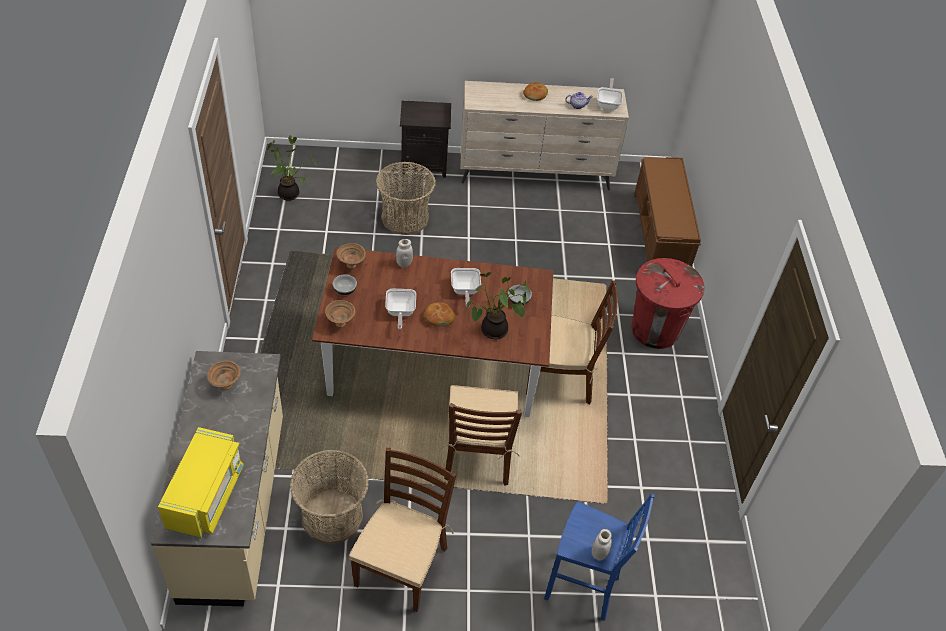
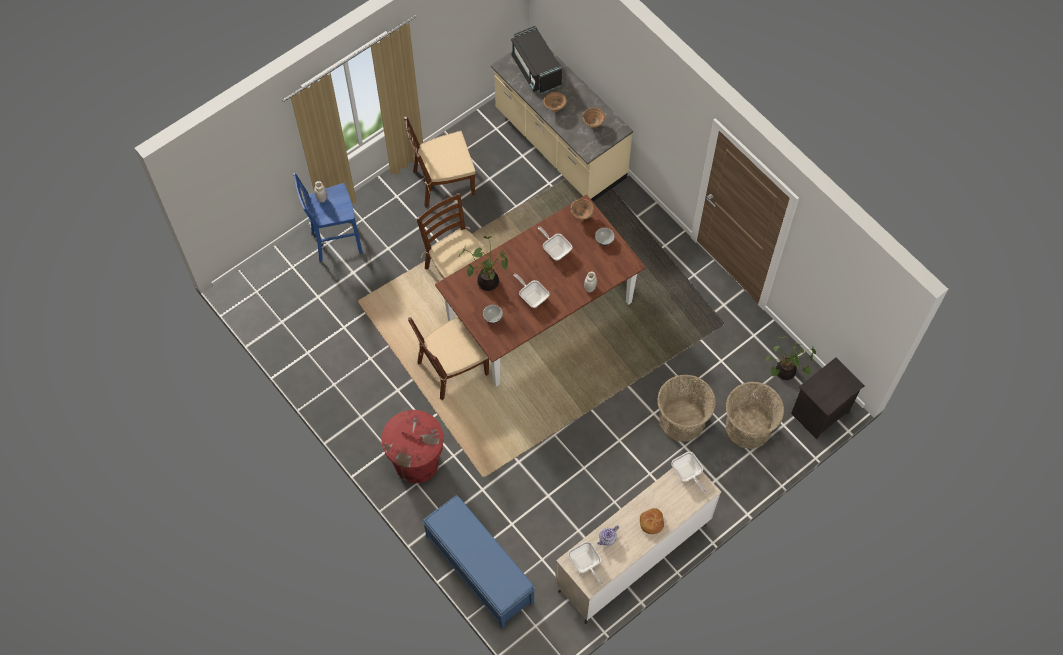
camera: 145 degrees right, 15 degrees up
(206, 496) = (536, 69): yellow microwave -> black microwave
(332, 516) = (505, 179): basket -> basket (748, 427)
(352, 265) = (619, 260): brown bowl -> brown bowl (554, 109)
(401, 565) = (443, 182): brown chair -> brown chair turned 90 degrees clockwise
(424, 164) = (725, 490): black nightstand -> black nightstand (820, 414)
(439, 317) = (529, 265): bread -> none
(477, 100) = (687, 474): none -> frying pan
(660, 235) = (479, 569): brown bench -> blue bench

